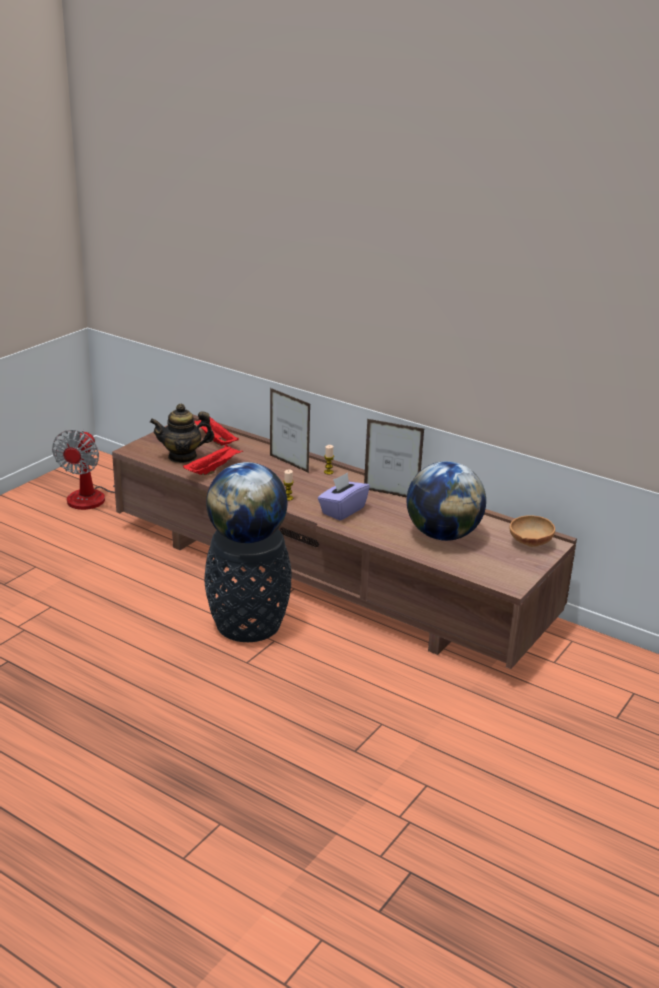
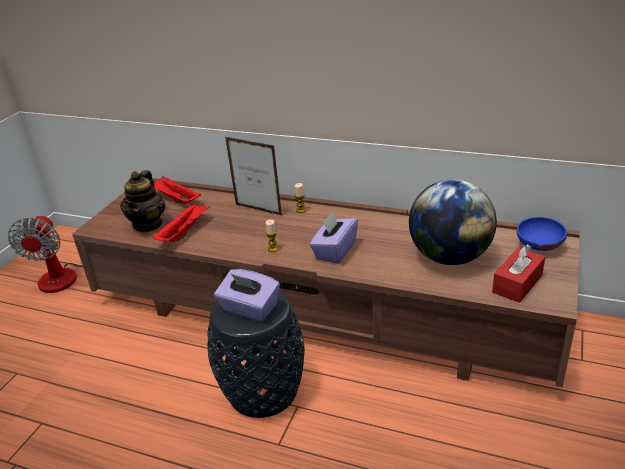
camera: 10 degrees left, 5 degrees up
(183, 456) = (148, 224): teapot -> teapot turned 60 degrees counterclockwise
(247, 537) = (249, 309): globe -> purple tissue box
(391, 494) = (373, 222): picture frame -> none
(488, 566) = (517, 284): none -> red tissue box
(529, 543) = (538, 247): brown bowl -> blue bowl

